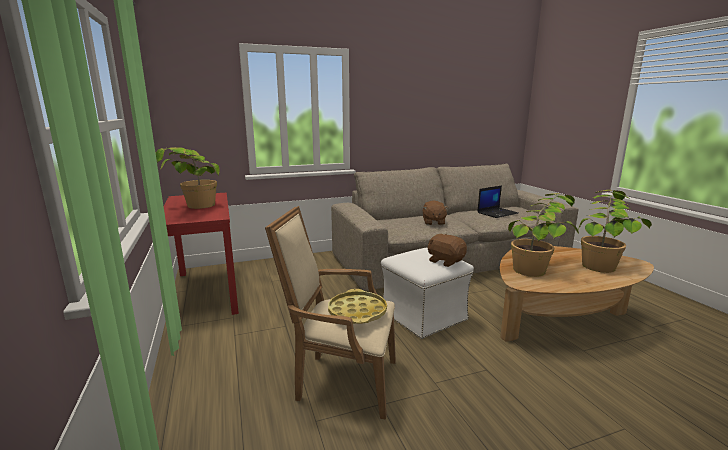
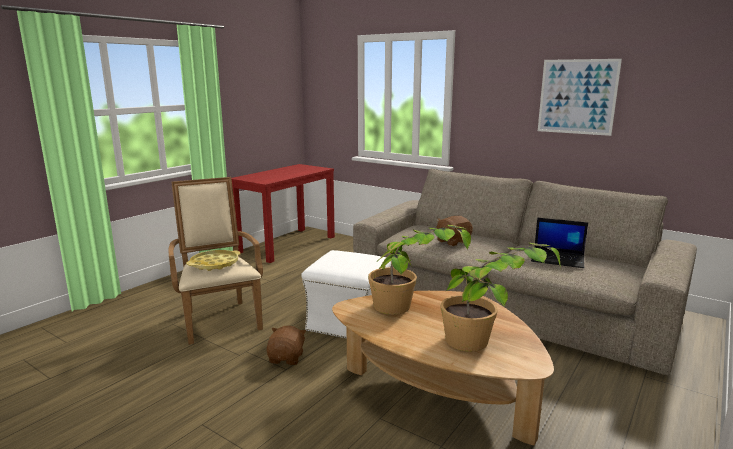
camera: 55 degrees right, 0 degrees up
(192, 209) = (276, 174): potted plant -> none
(441, 105) = (577, 97): none -> picture
(445, 261) = (351, 268): brown plush toy -> brown plush toy (287, 358)

